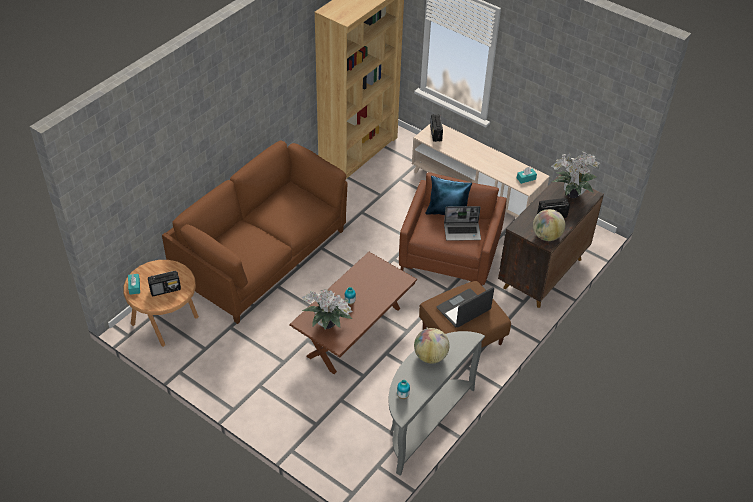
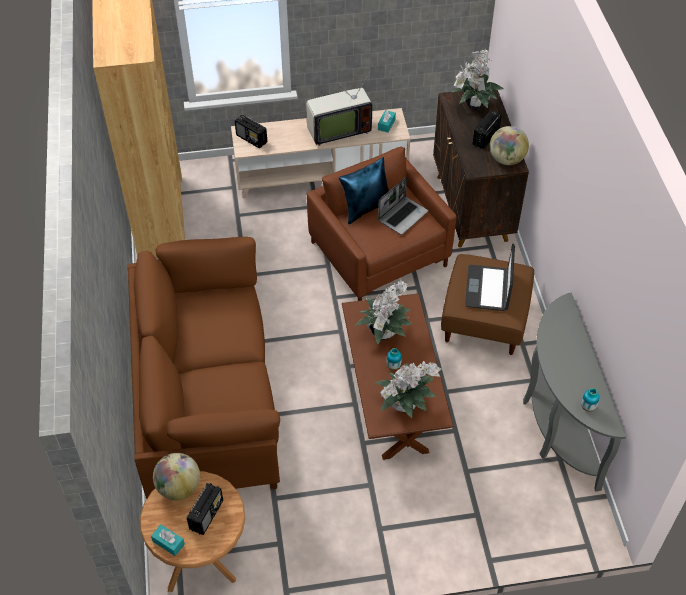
camera: 45 degrees left, 5 degrees up
(369, 283) = (384, 333): none -> potted plant
(430, 356) = (558, 350): globe -> globe (179, 487)
(491, 162) = (337, 130): none -> television

